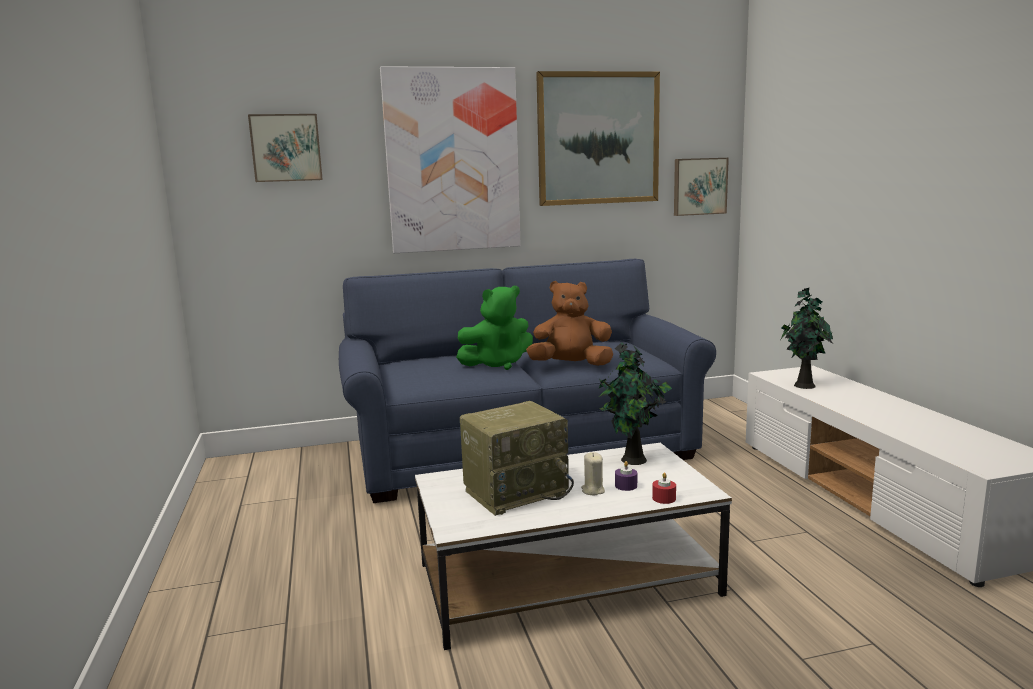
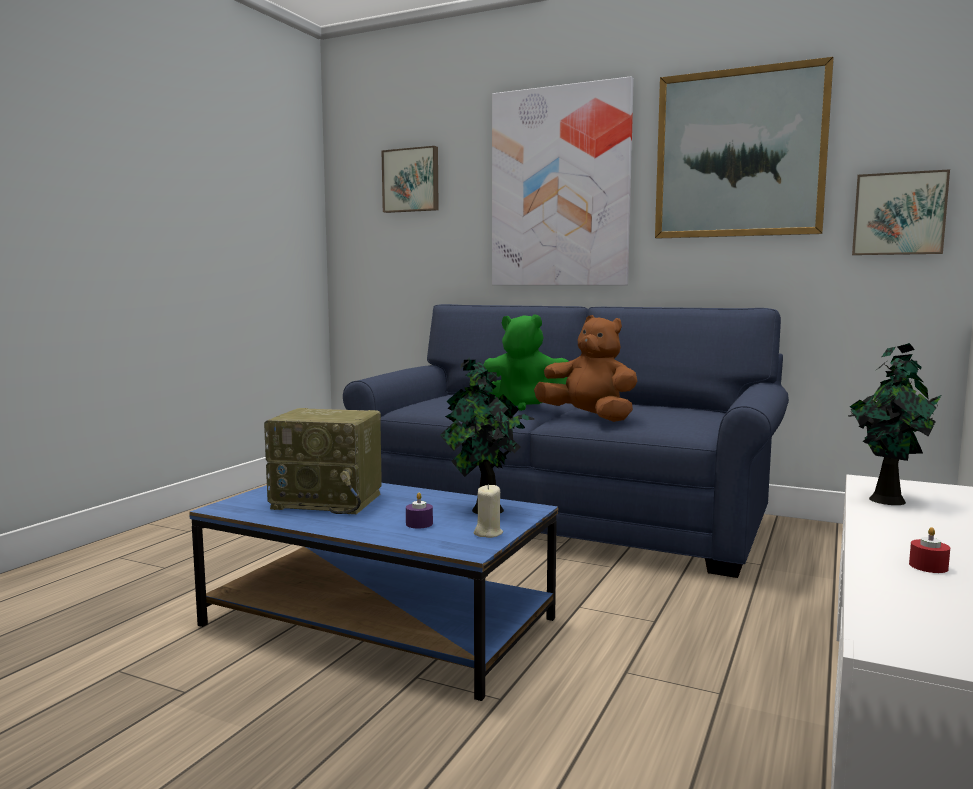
camera: 40 degrees right, 5 degrees down
(568, 578) = (381, 622): white coffee table -> blue coffee table
(592, 490) = (383, 518): beige candle -> beige candle (488, 533)
(664, 498) = (419, 542): red candle -> red candle (928, 566)

